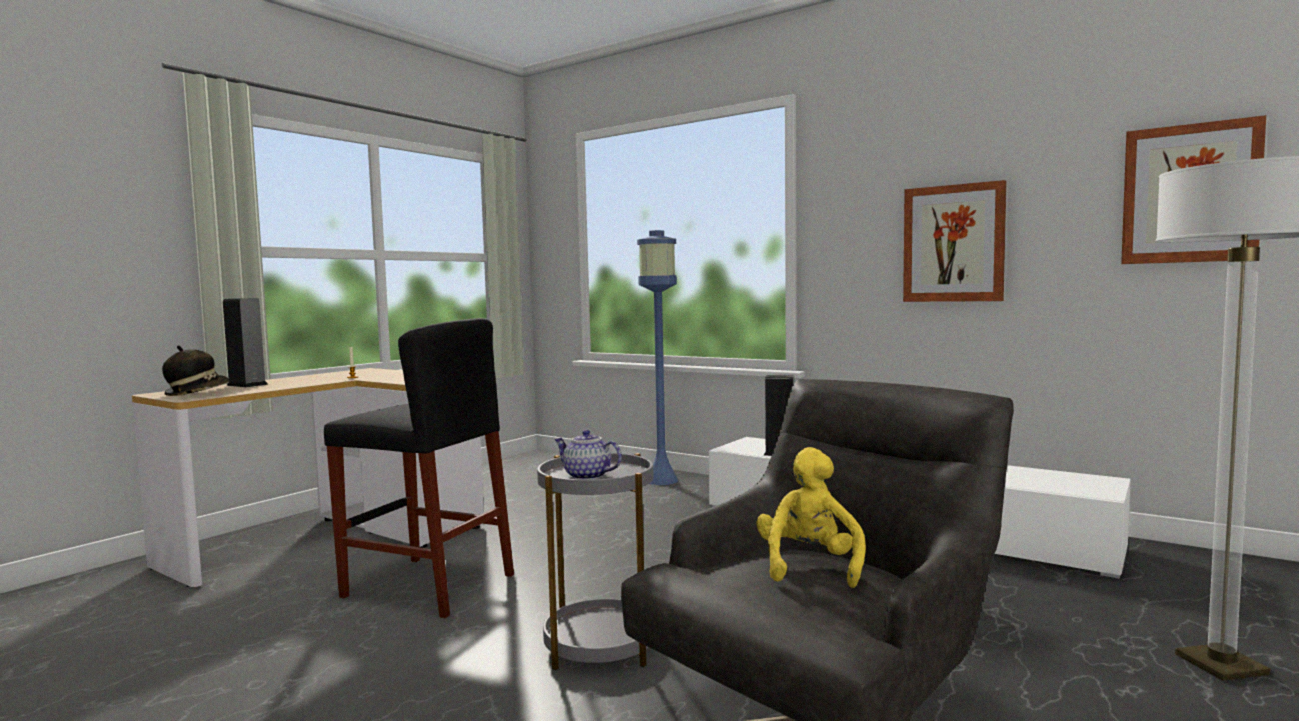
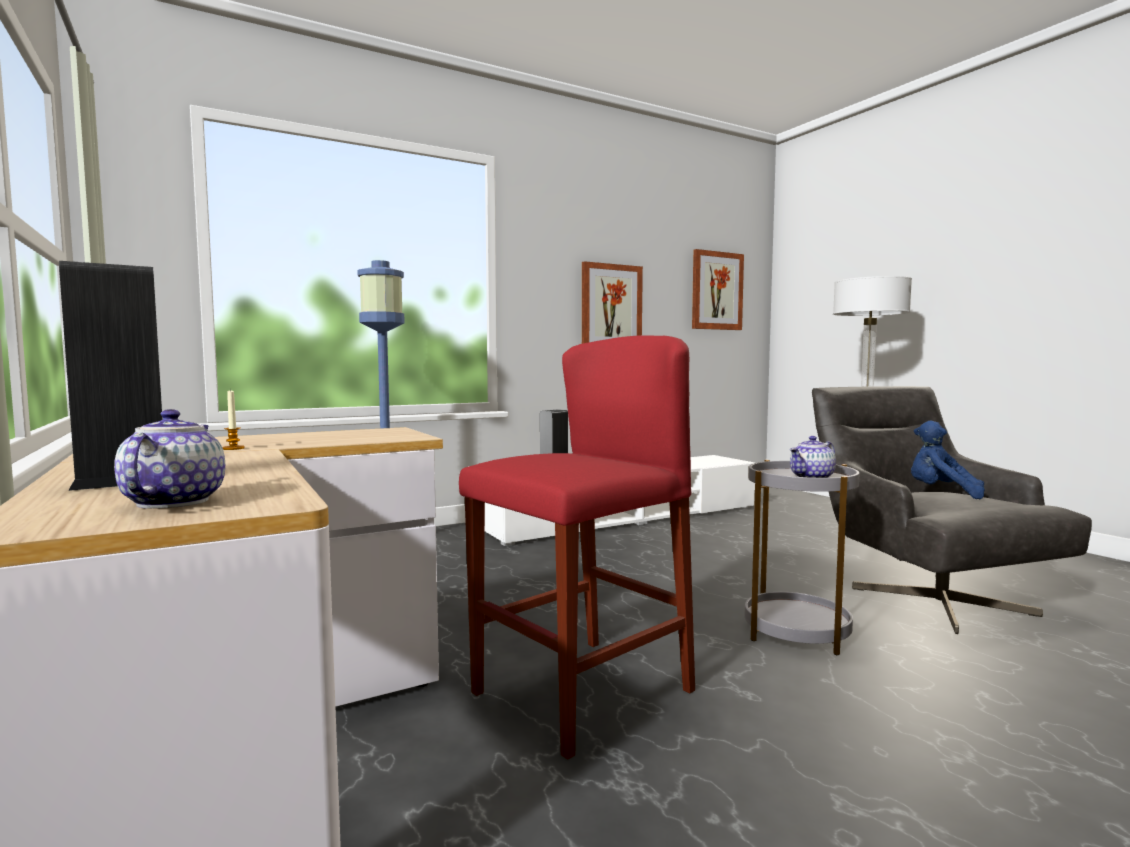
camera: 65 degrees left, 0 degrees up
(197, 393) = (172, 502): hat -> teapot
(428, 585) = (582, 692): black stool -> red stool
(809, 566) = (941, 494): yellow plush toy -> blue plush toy

